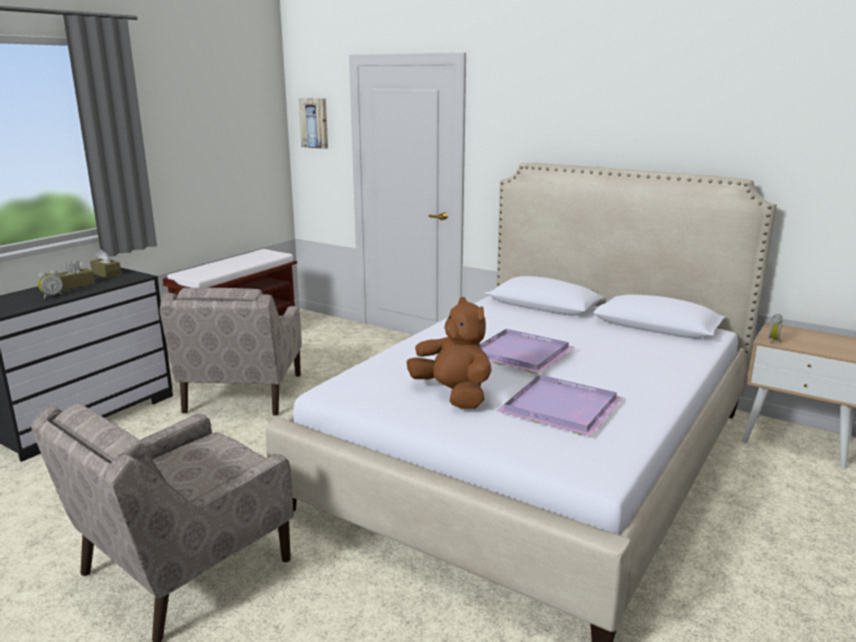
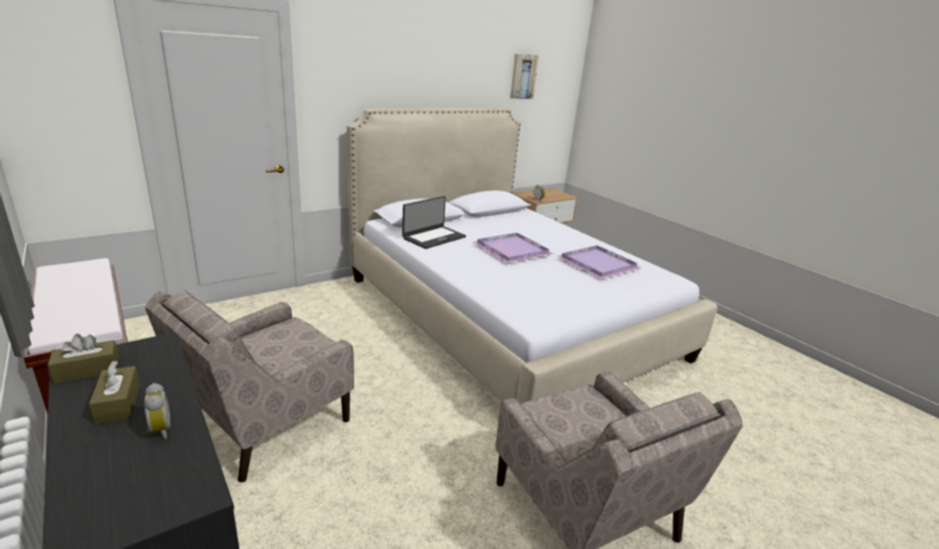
camera: 70 degrees left, 5 degrees up
(243, 394) = (265, 422): beige armchair -> beige armchair turned 105 degrees clockwise
(314, 123) = (48, 74): picture -> picture (523, 76)
(453, 395) = (565, 285): brown plush toy -> none
(496, 318) = (433, 237): none -> laptop

